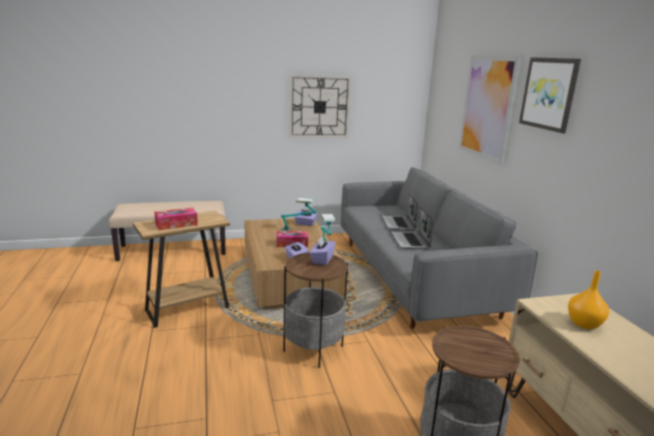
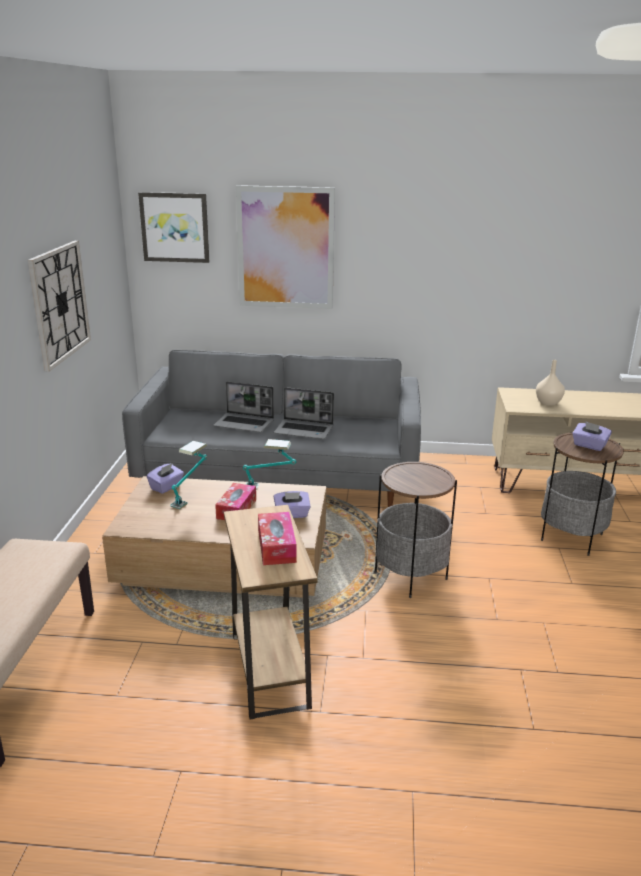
camera: 70 degrees left, 5 degrees up
(322, 259) = (406, 472): purple tissue box -> purple tissue box (589, 445)
(549, 93) = (388, 225): picture -> picture (175, 227)
(583, 324) = (548, 403): orange vase -> beige vase

